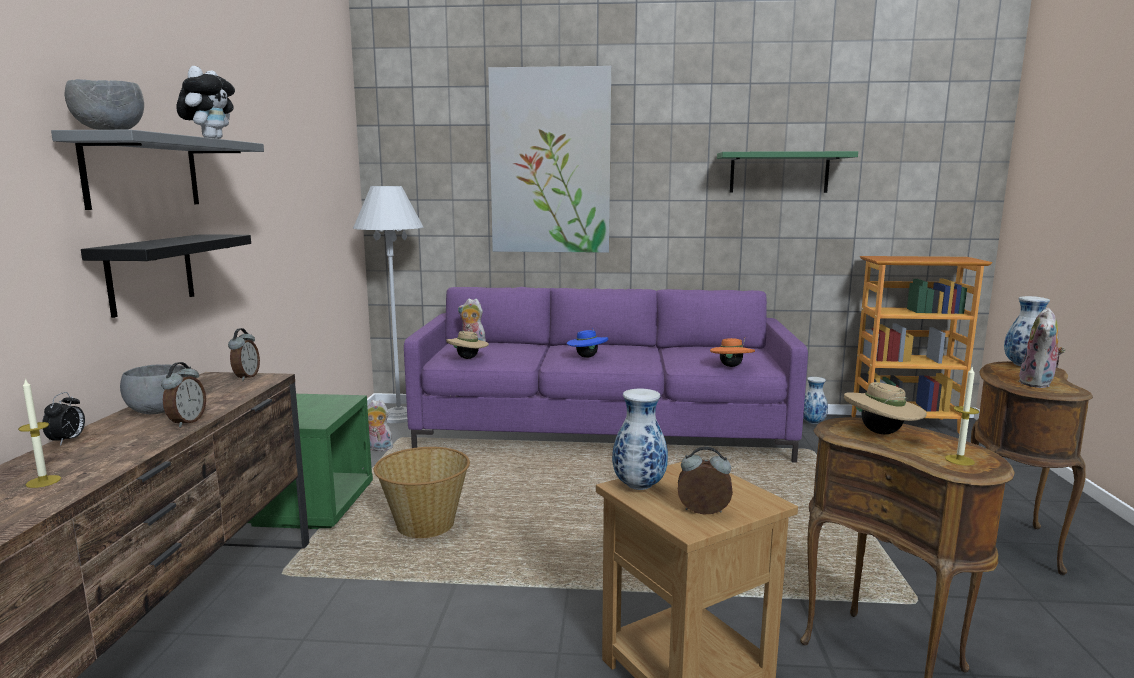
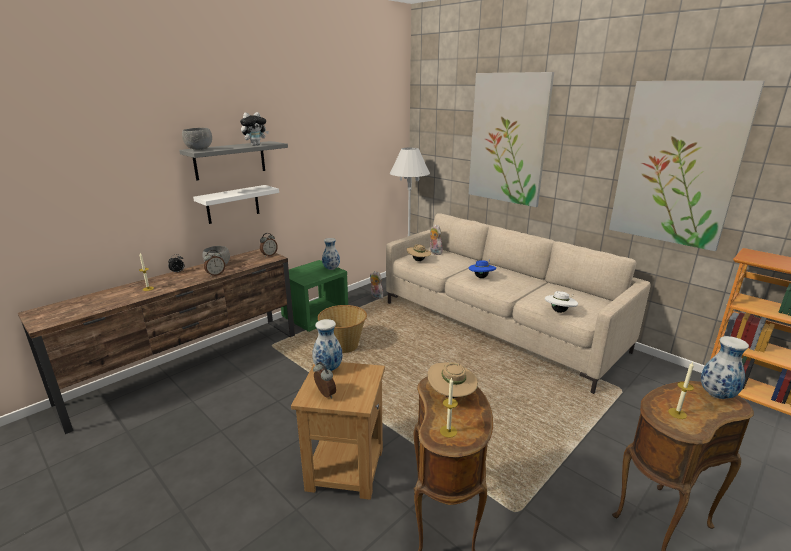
camera: 40 degrees right, 10 degrees up
(151, 273) = (233, 204): black shelf -> white shelf
(602, 433) = (497, 326): purple sofa -> beige sofa
(731, 366) = (559, 311): orange hat -> white hat
(779, 173) = (677, 164): green shelf -> picture
(813, 422) = (663, 370): vase -> vase (331, 269)
(1038, 384) = (677, 413): plush toy -> candle

